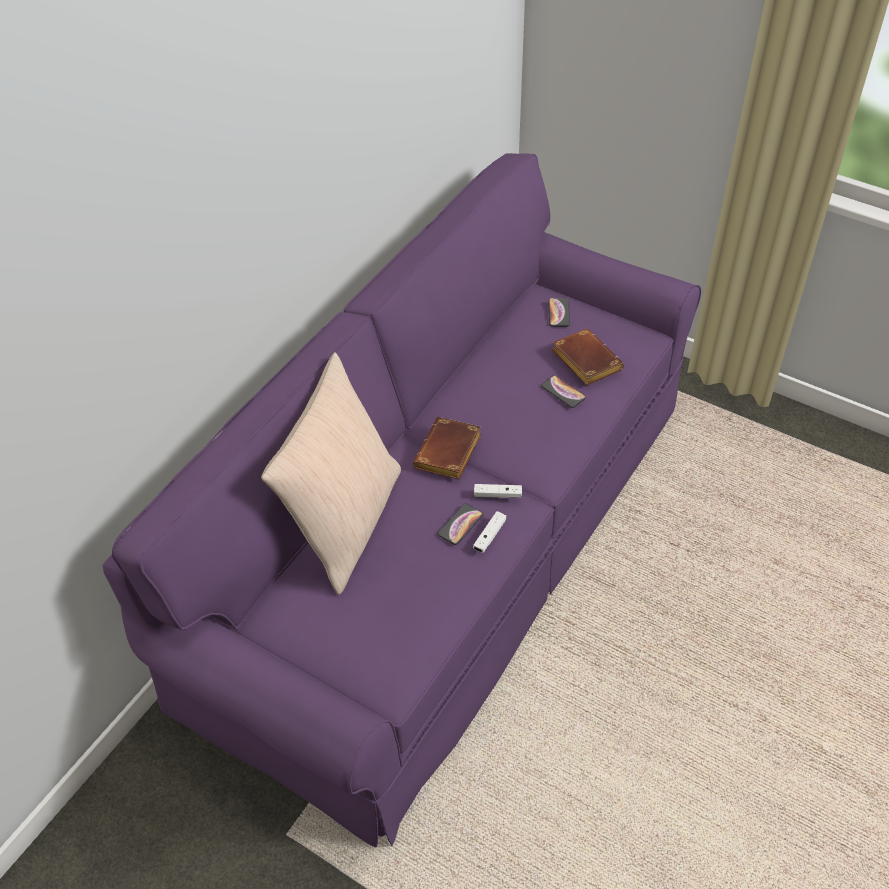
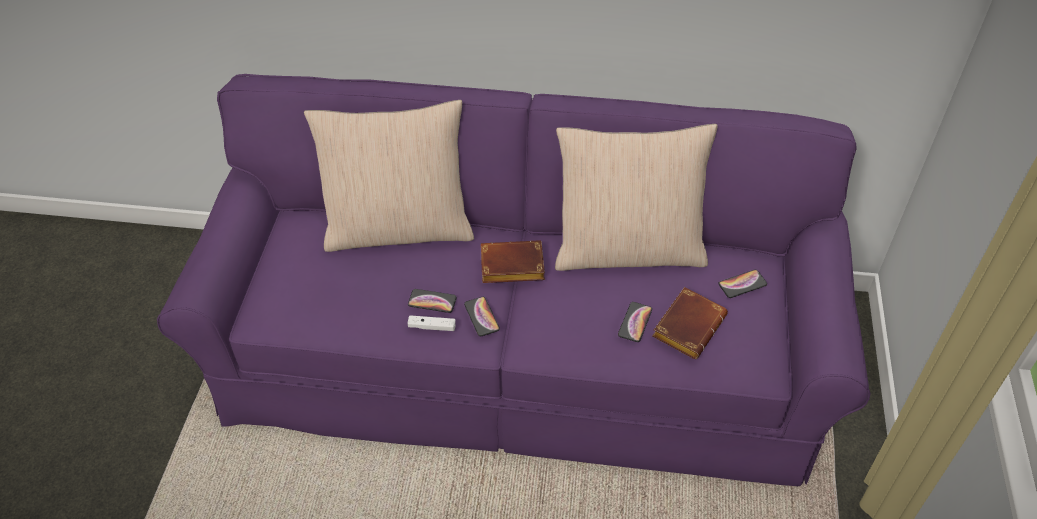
camera: 65 degrees right, 0 degrees up
(478, 366) = (628, 249): none -> beige pillow
(497, 495) = (481, 317): white game controller -> phone

